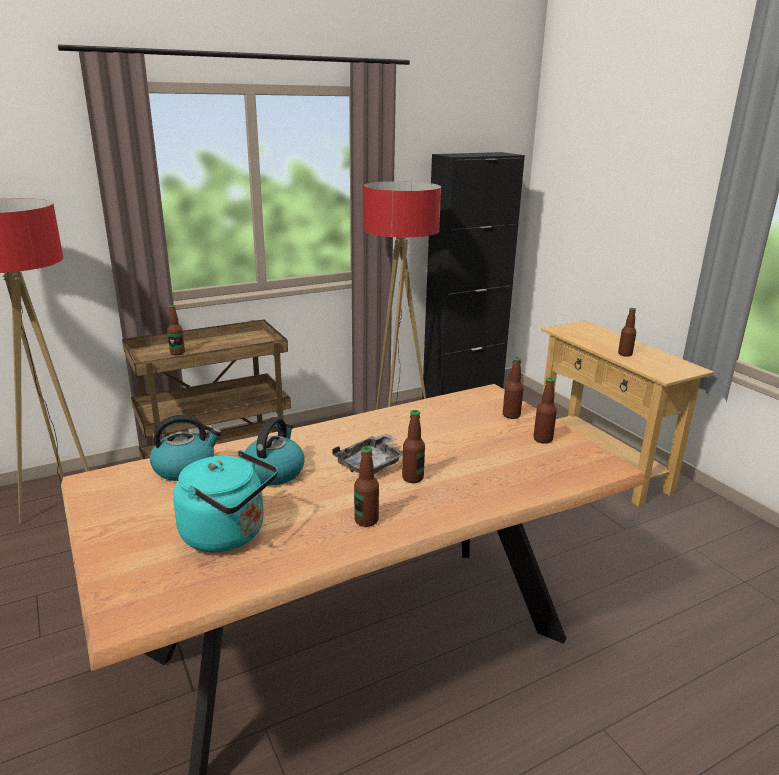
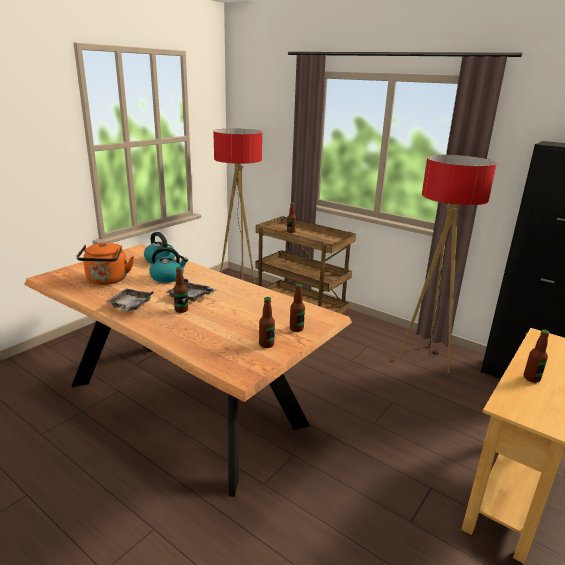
camera: 65 degrees right, 0 degrees up
(228, 534) = (107, 280): turquoise kettle -> orange kettle
(366, 520) = (130, 306): bottle -> grey tray

